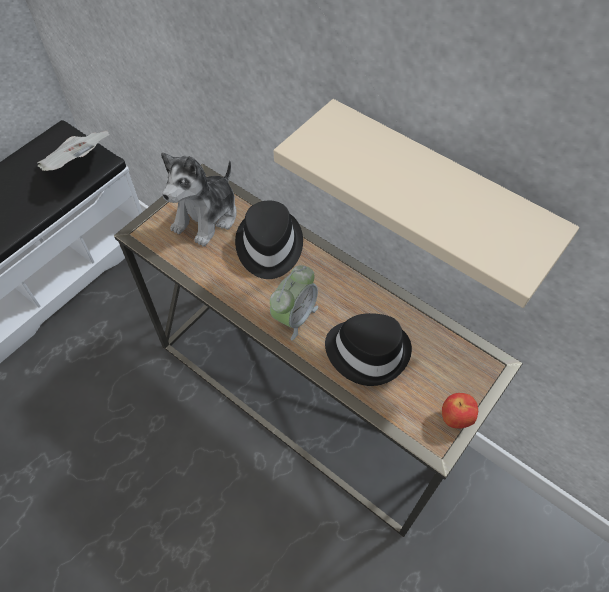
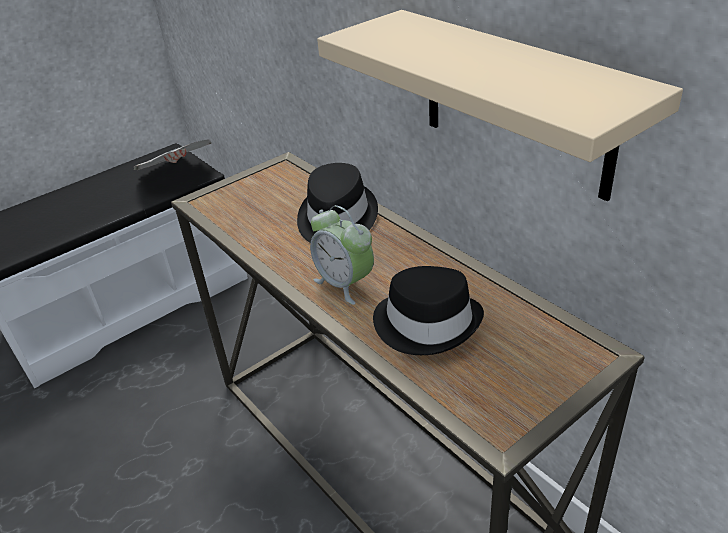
camera: 15 degrees right, 20 degrees down
(207, 217) = (276, 193): plush toy -> none
(294, 317) = (345, 284): alarm clock -> alarm clock turned 90 degrees clockwise
(455, 419) = (532, 407): apple -> none

